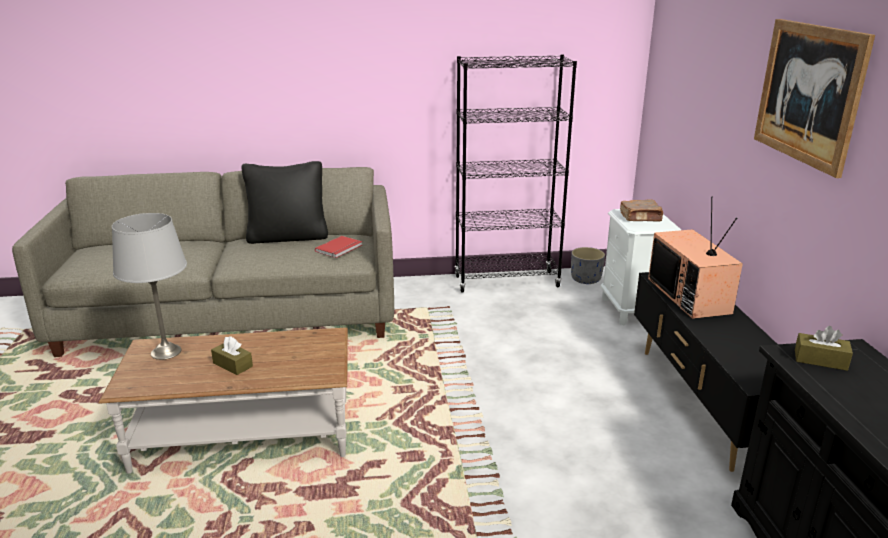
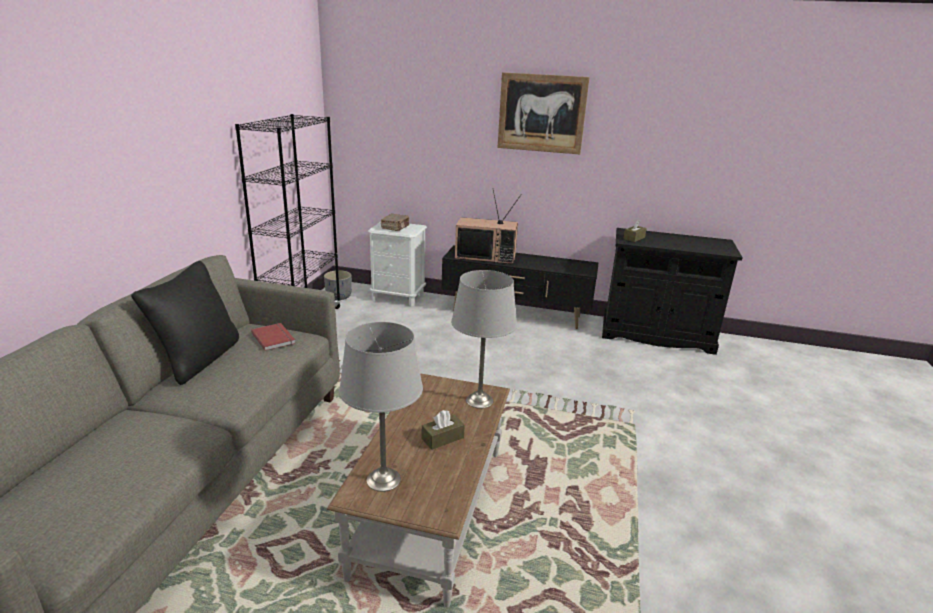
camera: 70 degrees left, 0 degrees up
(307, 371) = (479, 401): none -> grey table lamp

